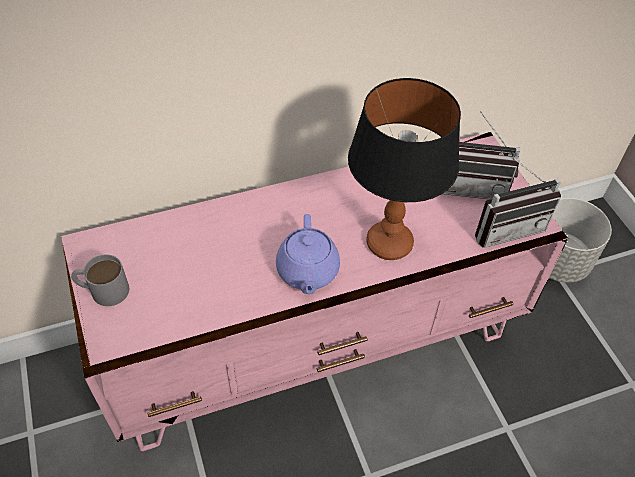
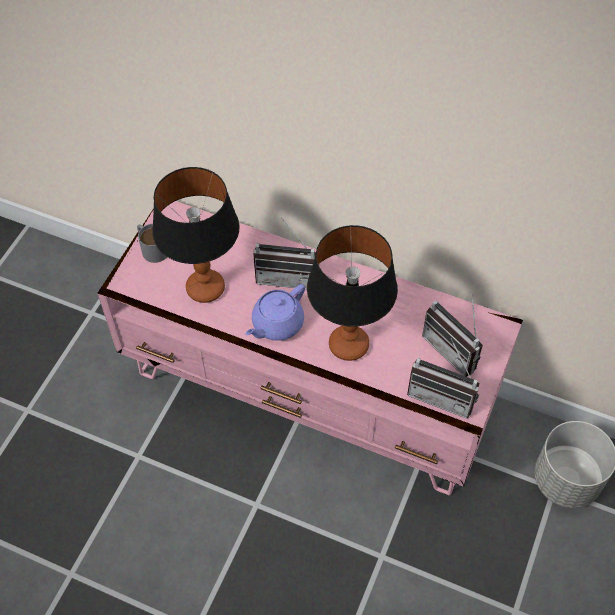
camera: 45 degrees right, 5 degrees up
(203, 289) = (206, 289): none -> table lamp
(270, 223) = (288, 276): none -> radio

